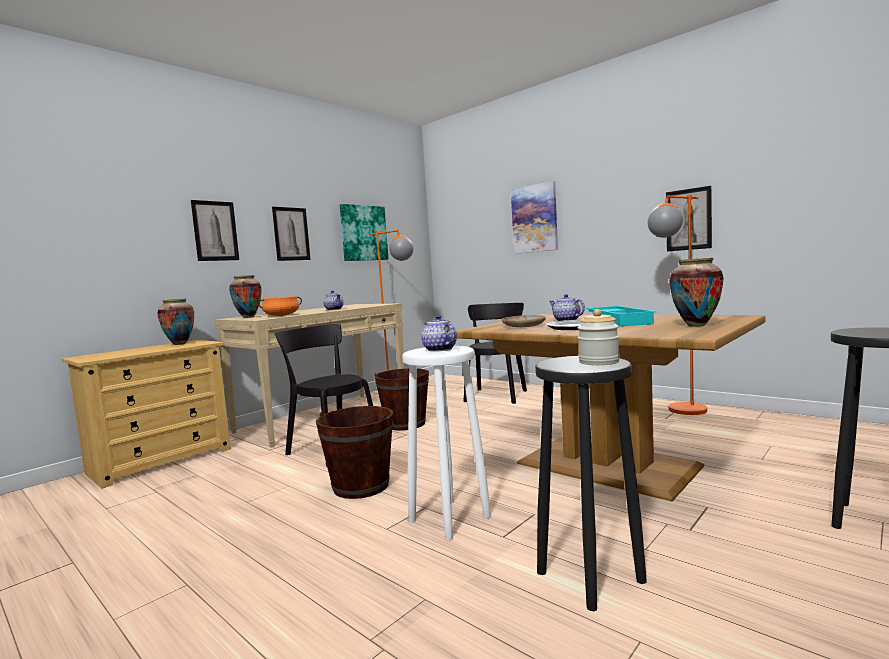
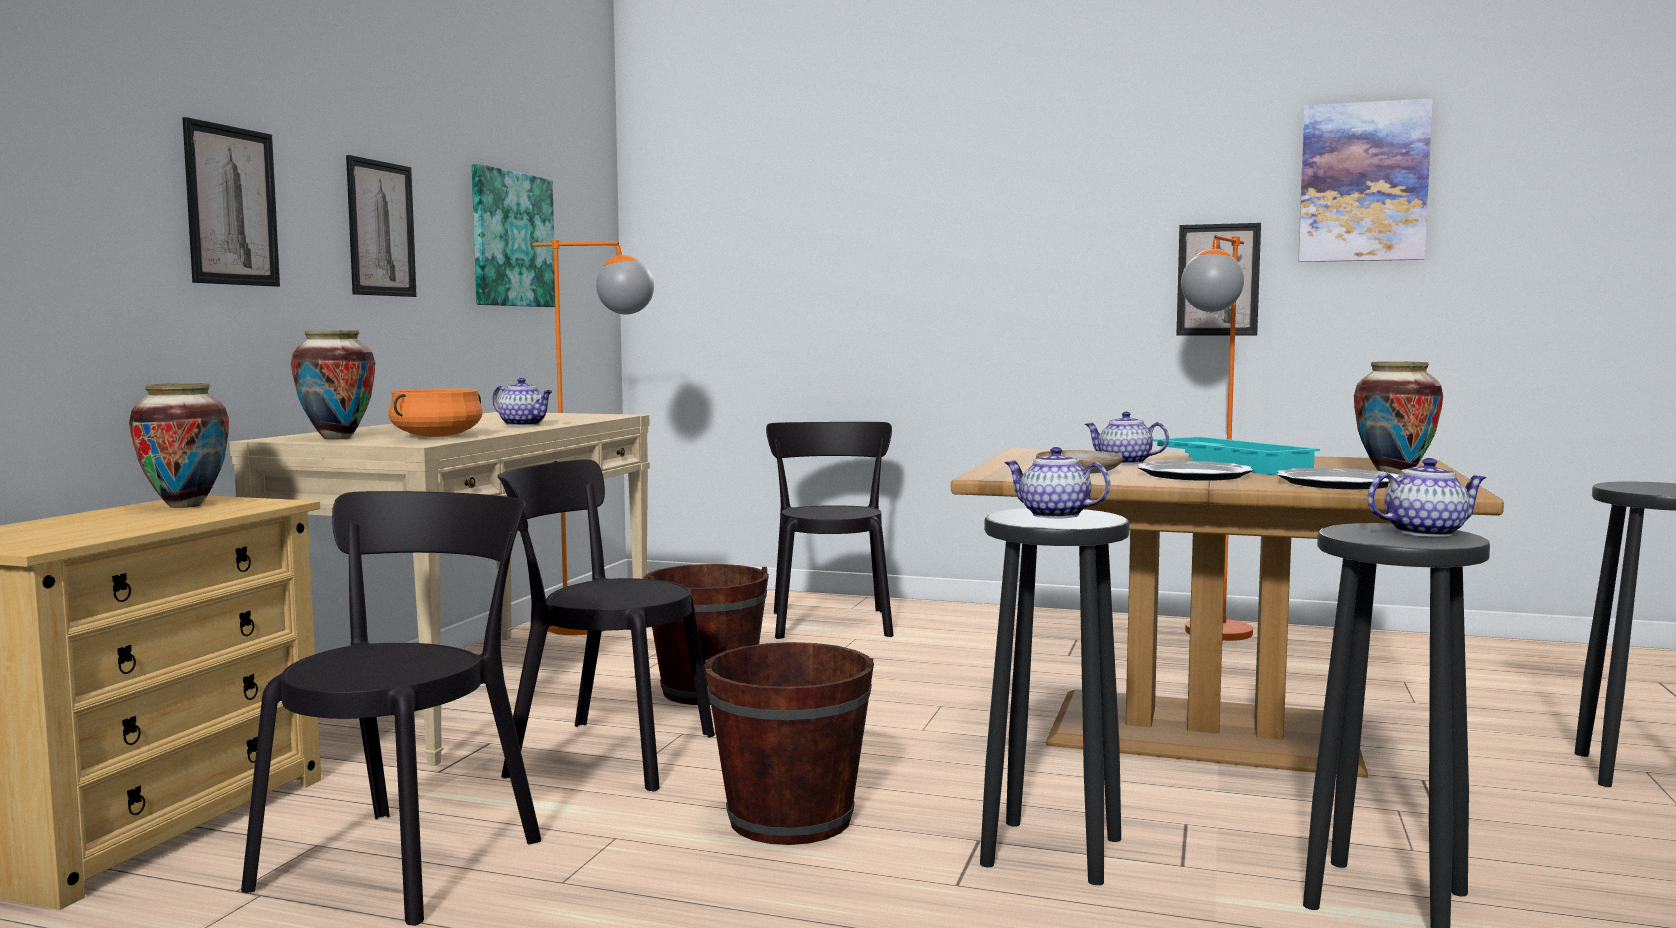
camera: 25 degrees left, 0 degrees up
(213, 484) = (407, 859): none -> black chair
(449, 518) = (1050, 851): white stool -> black stool
(534, 218) = (900, 245): picture -> picture (1363, 182)
(599, 362) = (1426, 532): jar -> teapot
(641, 331) = (1339, 483): none -> plate

